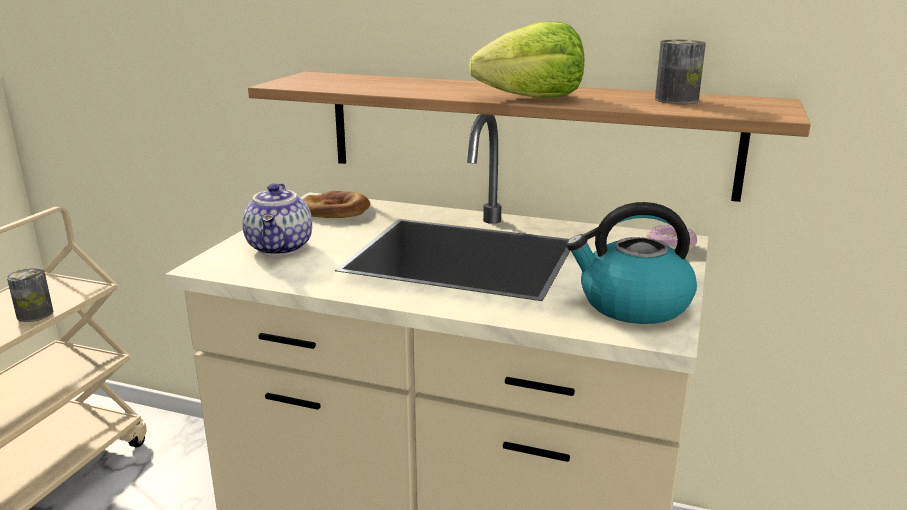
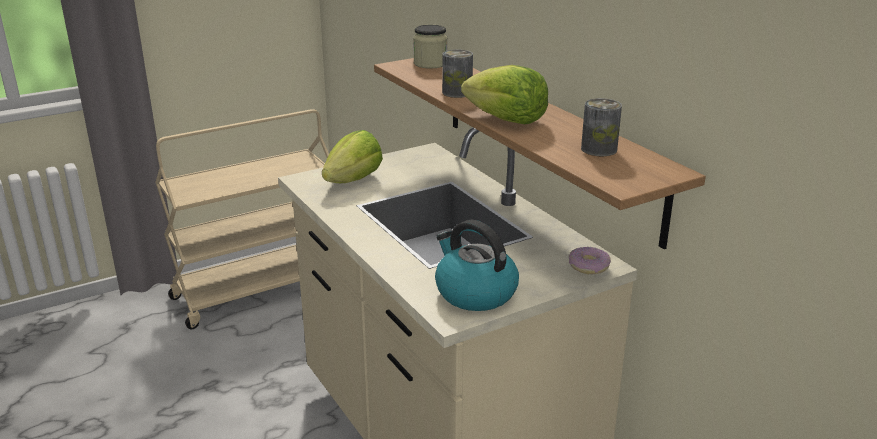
camera: 40 degrees right, 5 degrees up
(35, 314) = (276, 177): can -> can (457, 92)
(281, 248) = (353, 180): teapot -> lettuce
(318, 78) = (430, 64): none -> jar
(336, 210) = (426, 163): bread -> none

